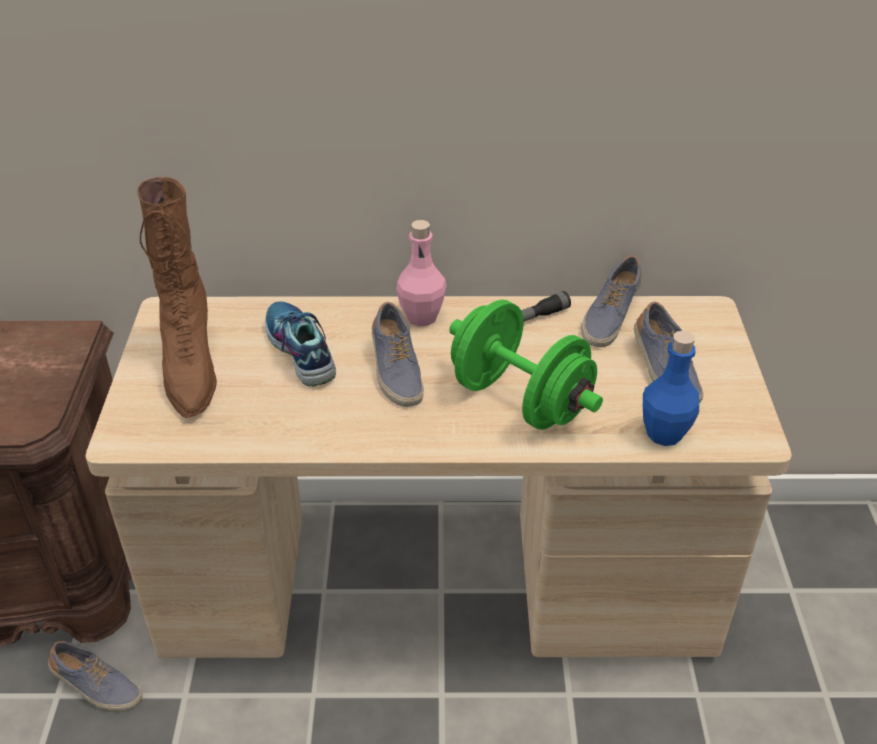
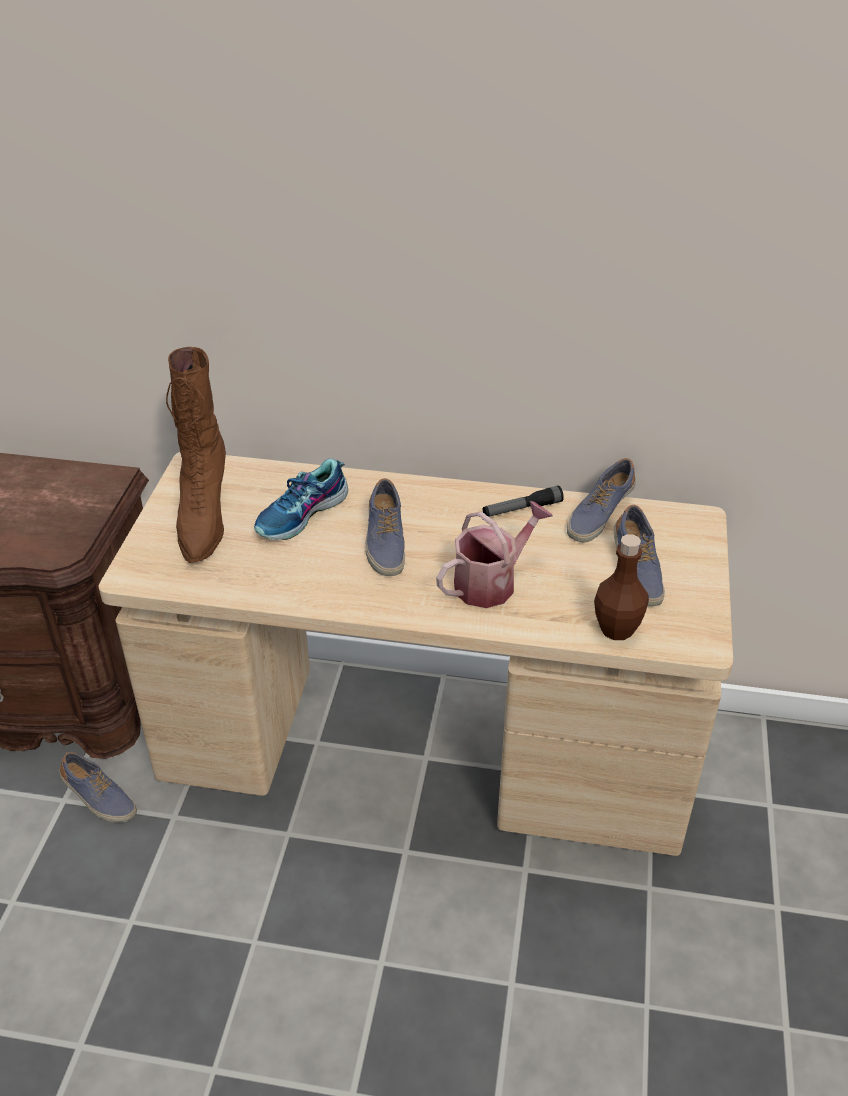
camera: 10 degrees right, 0 degrees up
(299, 351) = (302, 515): shoe -> shoe turned 120 degrees counterclockwise
(421, 317) = (421, 495): pink bottle -> none
(520, 400) = (491, 582): green dumbbell -> watering can
(664, 434) = (616, 629): blue bottle -> brown bottle

